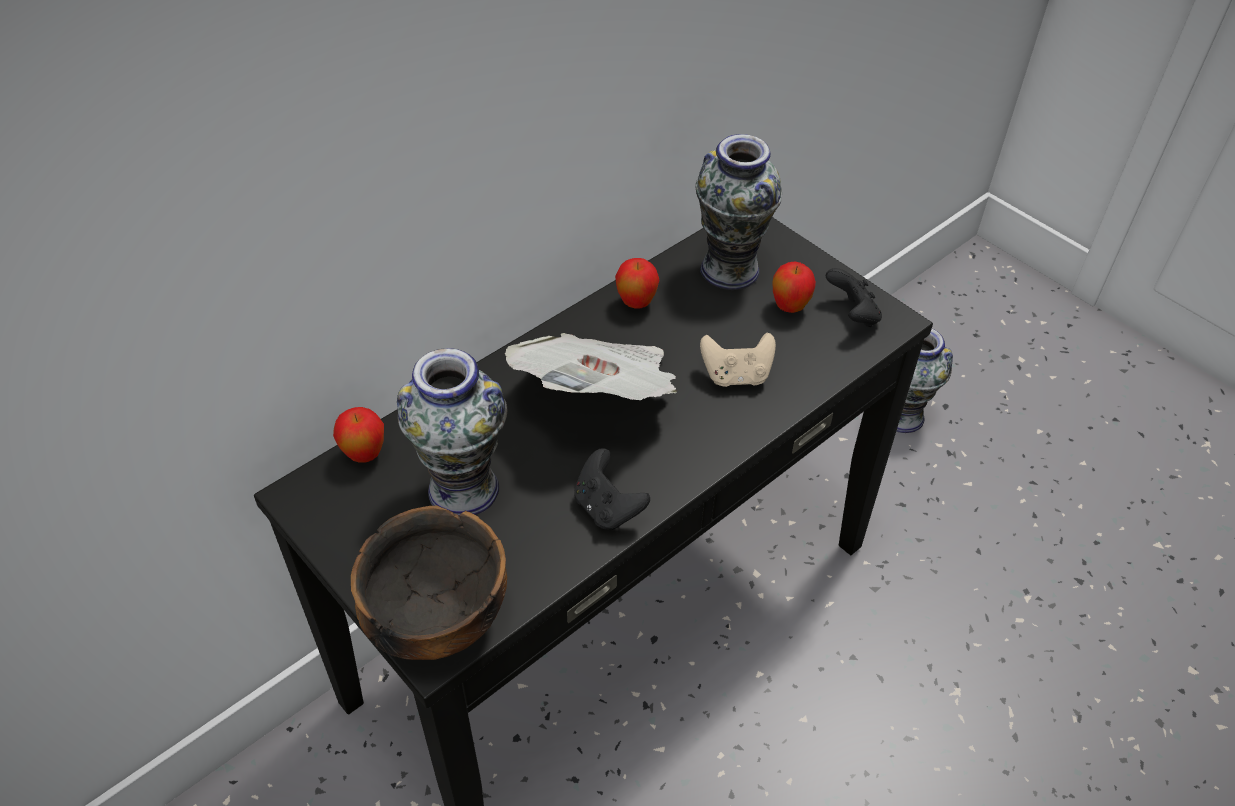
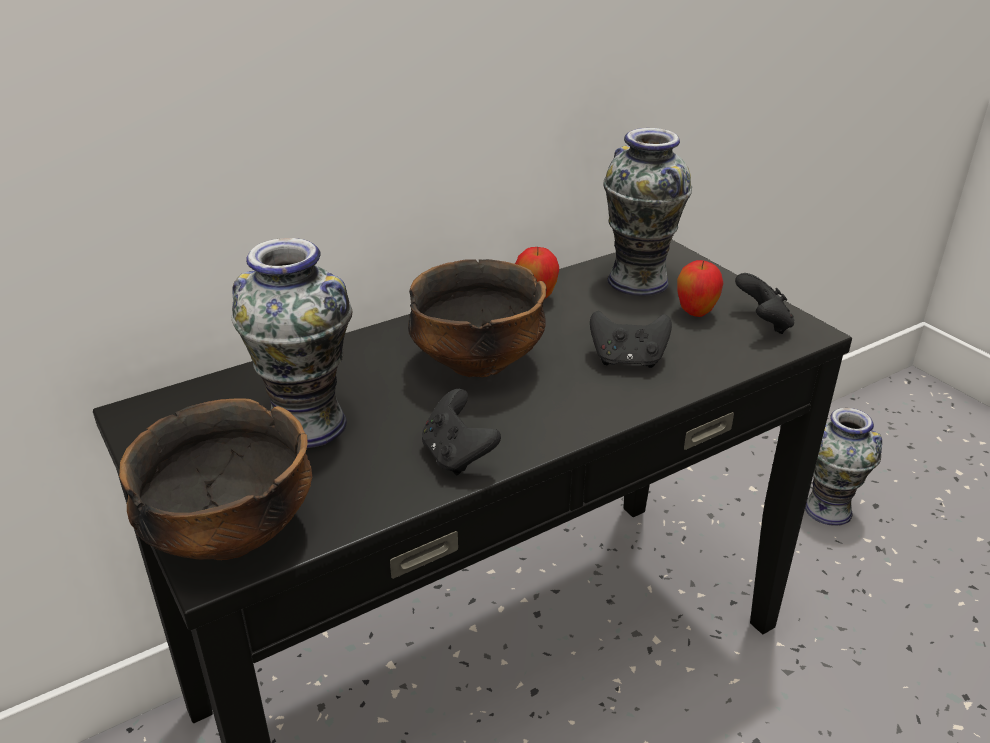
camera: 10 degrees right, 15 degrees down
(365, 454) = (218, 387): apple -> none
(599, 395) = (477, 363): newspaper -> bowl
(736, 376) = (627, 360): beige game controller -> black game controller

